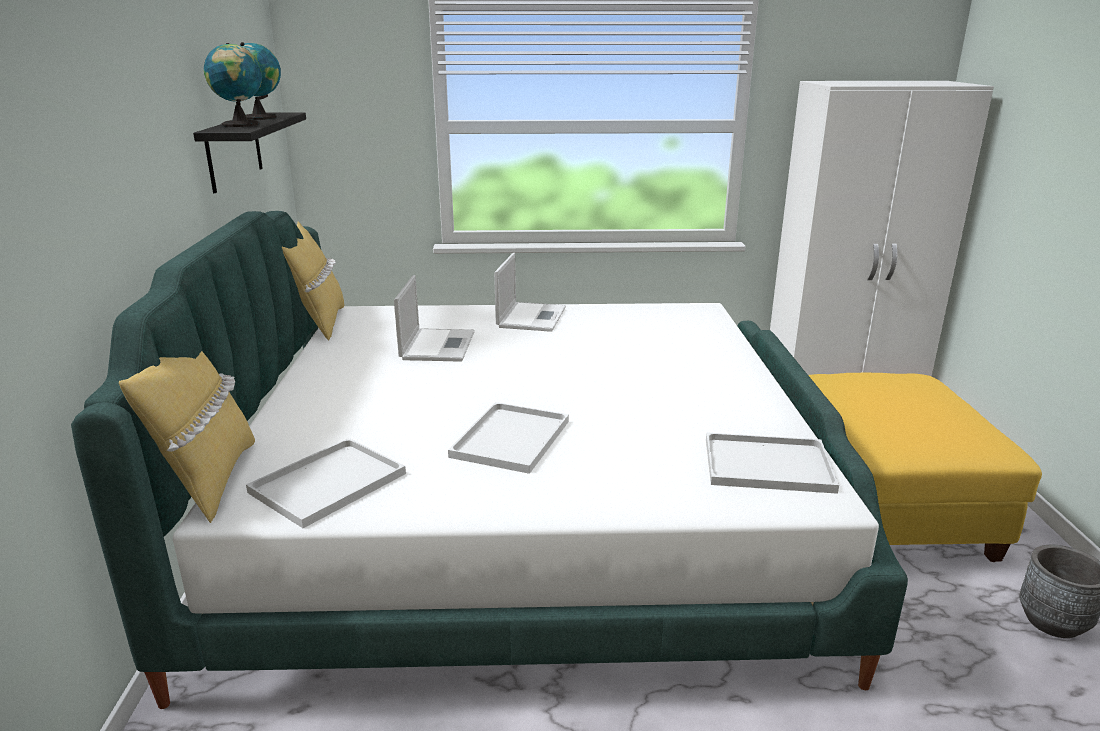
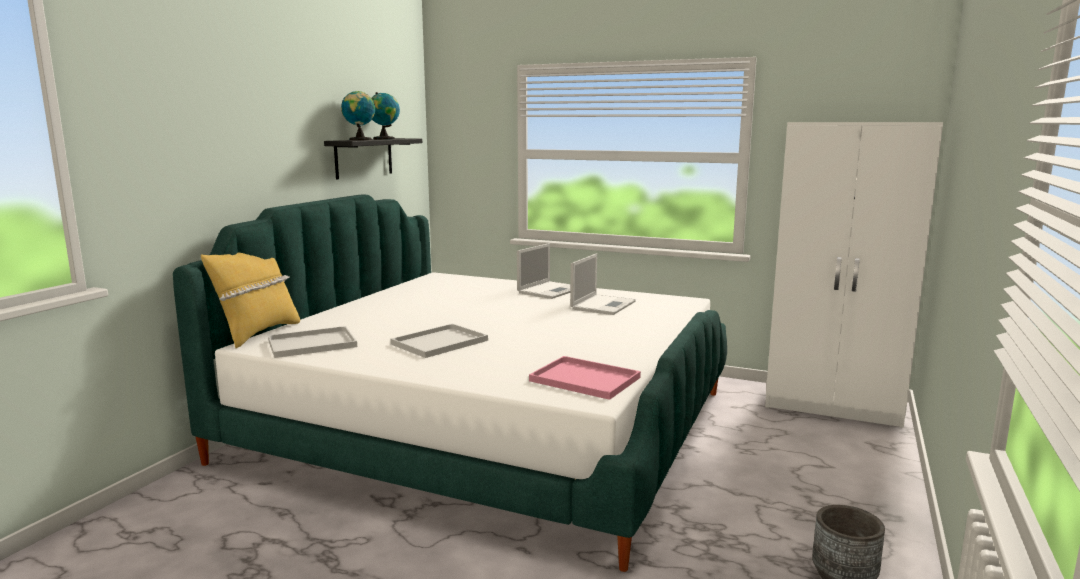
camera: 25 degrees right, 10 degrees down
(319, 323) = (411, 279): yellow pillow -> none
(438, 345) = (465, 296): laptop -> laptop (603, 305)
(765, 465) = (582, 379): white tray -> pink tray
(882, 508) = (778, 478): yellow ottoman -> none

